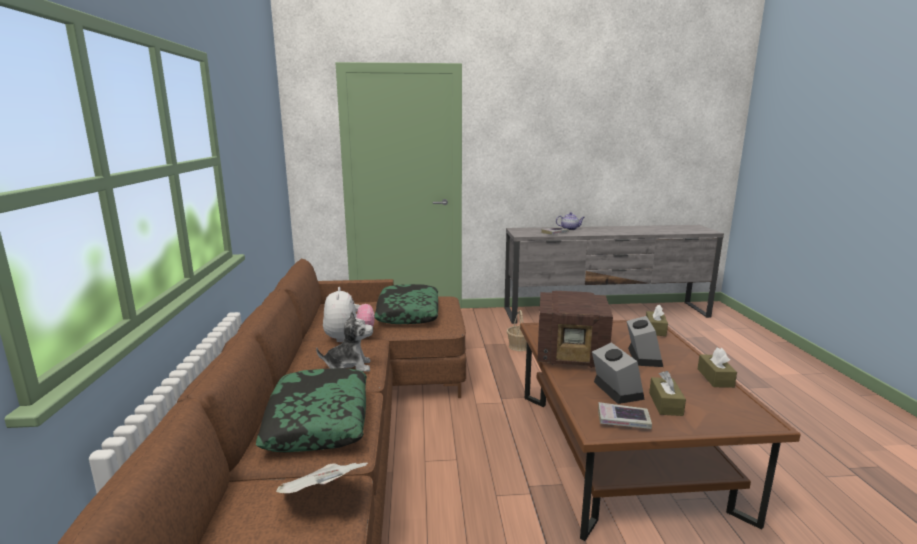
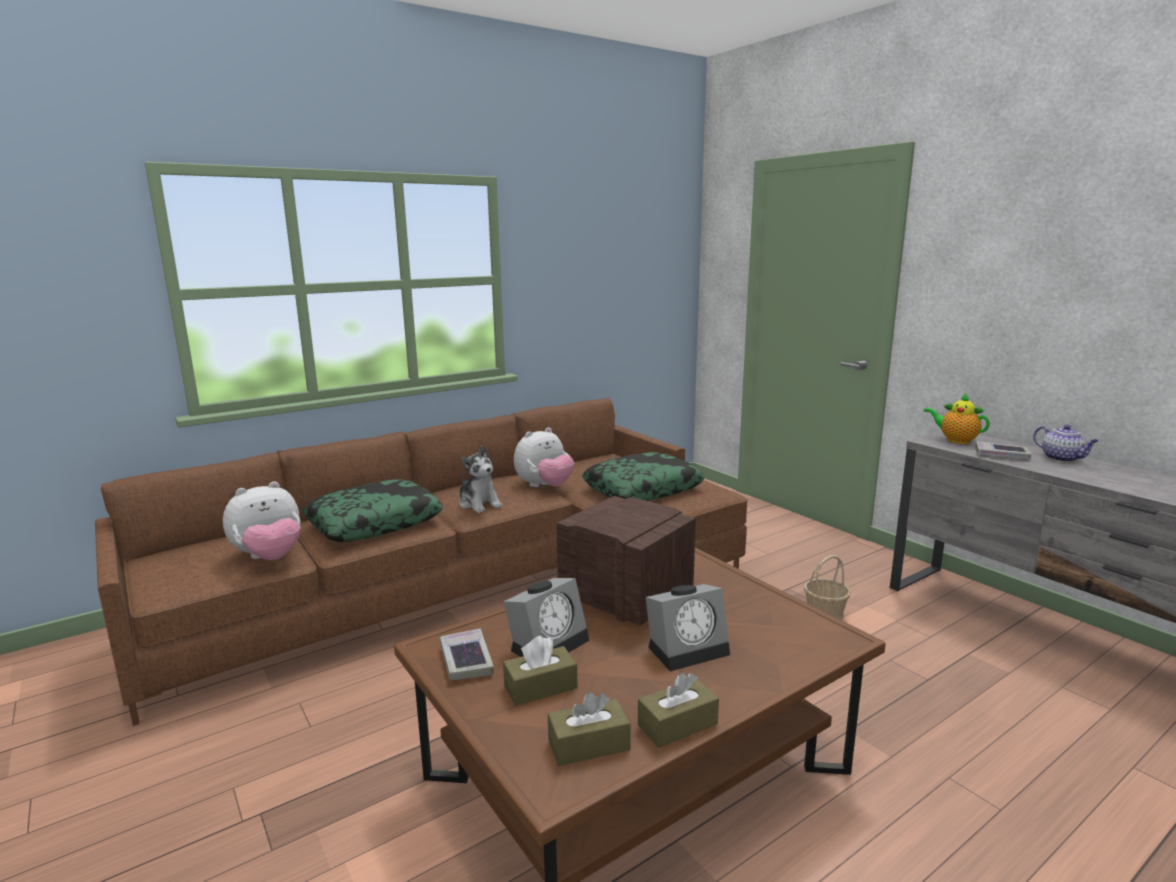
camera: 60 degrees right, 0 degrees up
(324, 496) = (269, 557): newspaper -> plush toy
(525, 232) = (955, 440): none -> teapot
(572, 355) = (624, 596): radio -> radio turned 150 degrees clockwise
(655, 329) = (821, 644): brown tissue box -> brown tissue box (589, 745)

